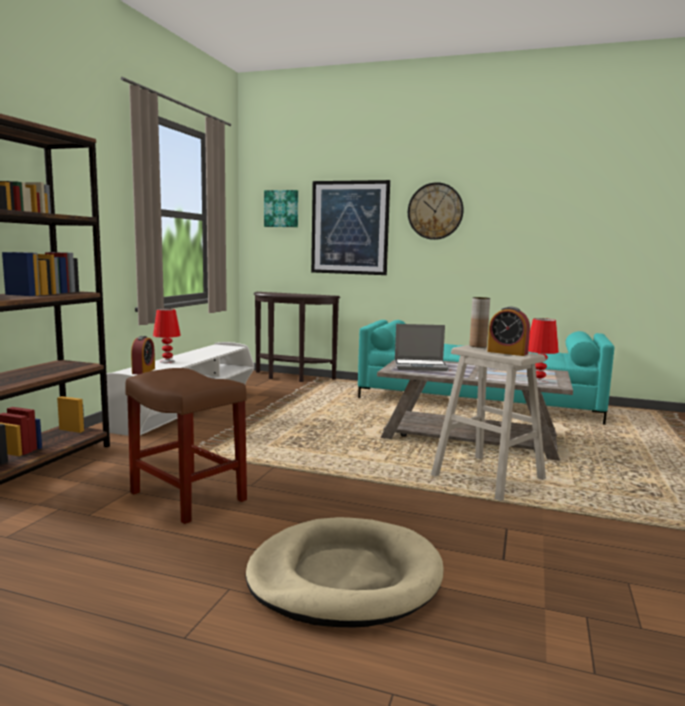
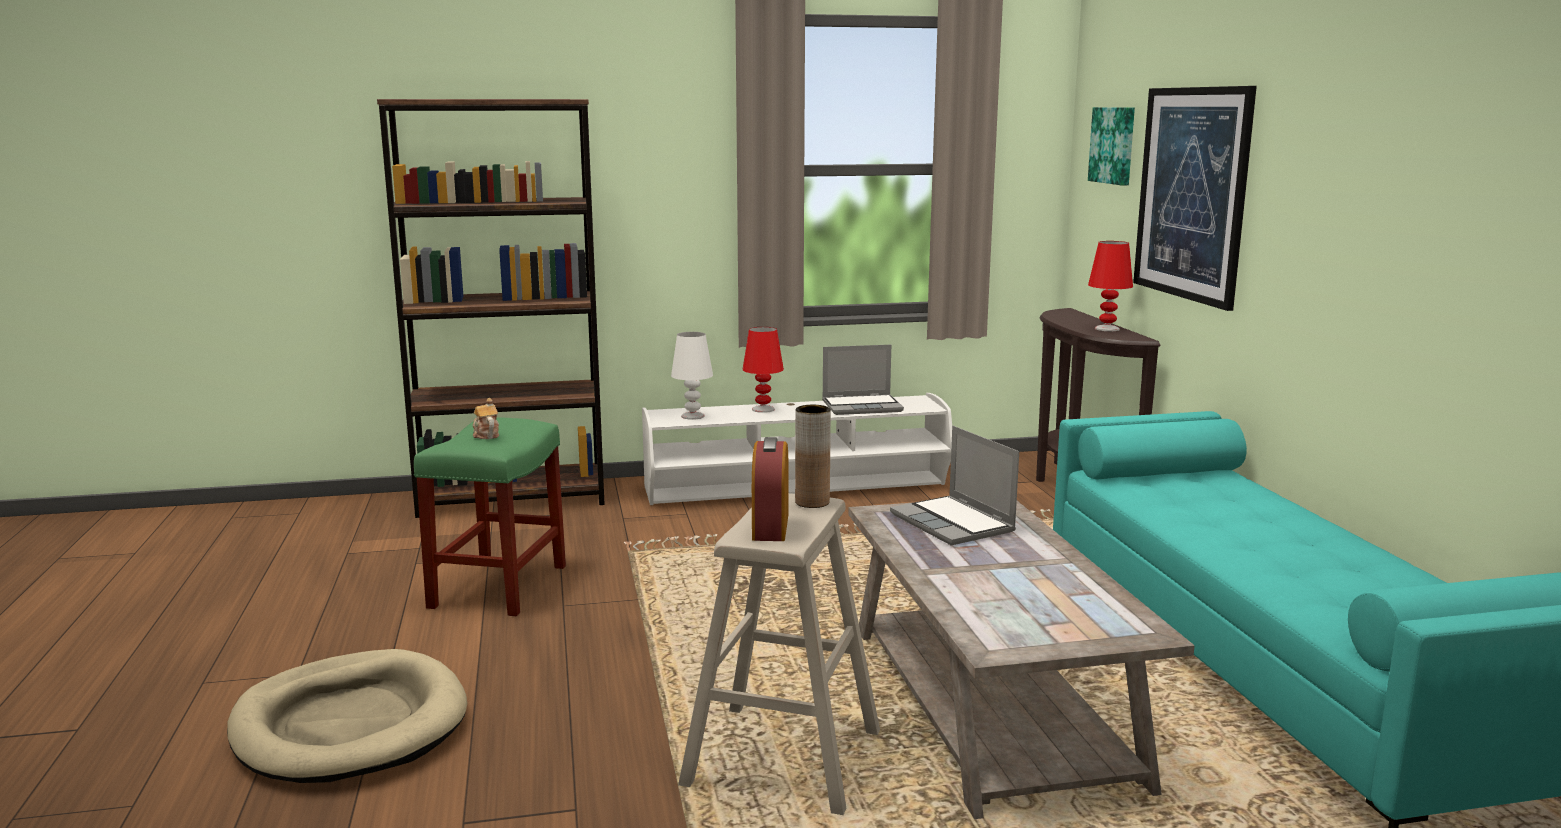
camera: 60 degrees right, 5 degrees up
(143, 371) = (693, 416): alarm clock -> white table lamp
(184, 378) = (485, 435): none -> teapot
(186, 496) = (499, 585): brown stool -> green stool
(207, 352) = (863, 406): none -> laptop
(435, 211) = (1321, 165): wall clock -> none
(538, 382) = (994, 628): red table lamp -> red table lamp (1107, 329)

